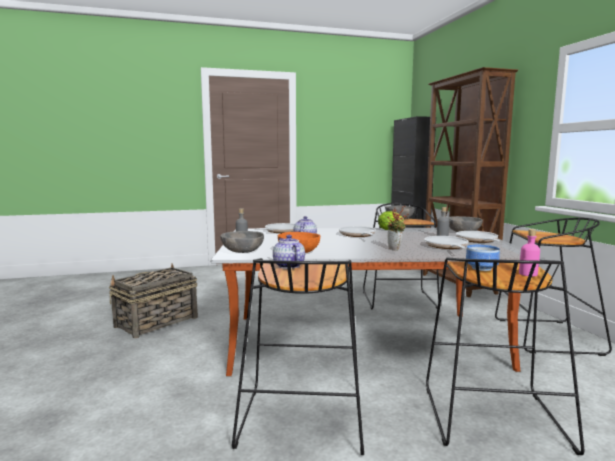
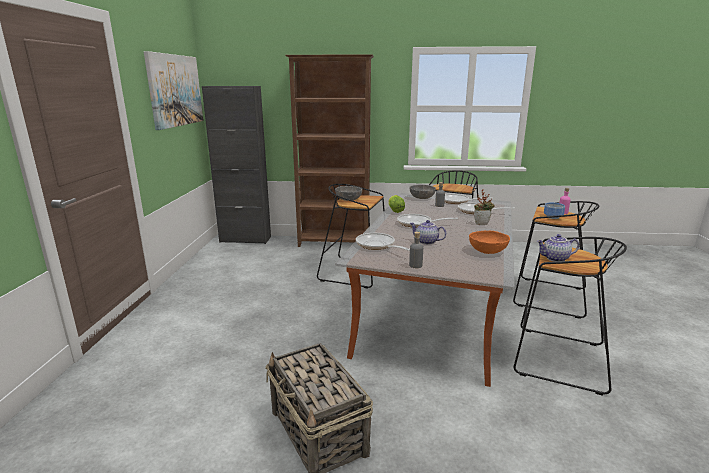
camera: 70 degrees left, 10 degrees up
(242, 251) = (479, 270): grey bowl -> none
(365, 123) = (175, 90): none -> picture

